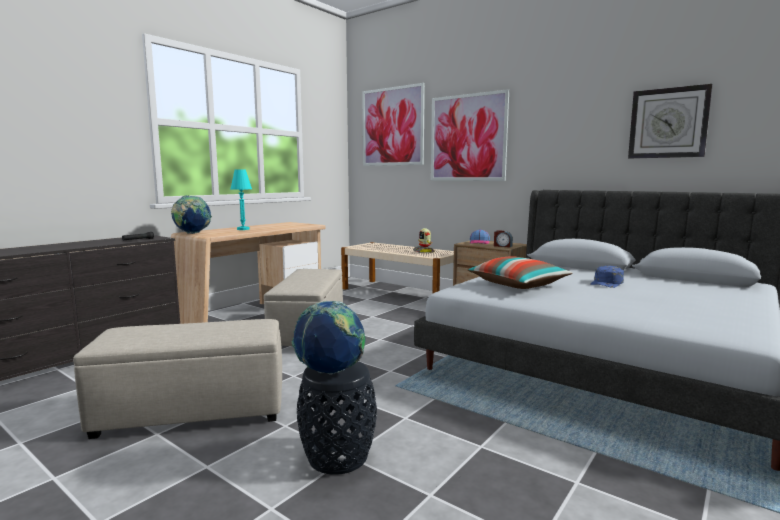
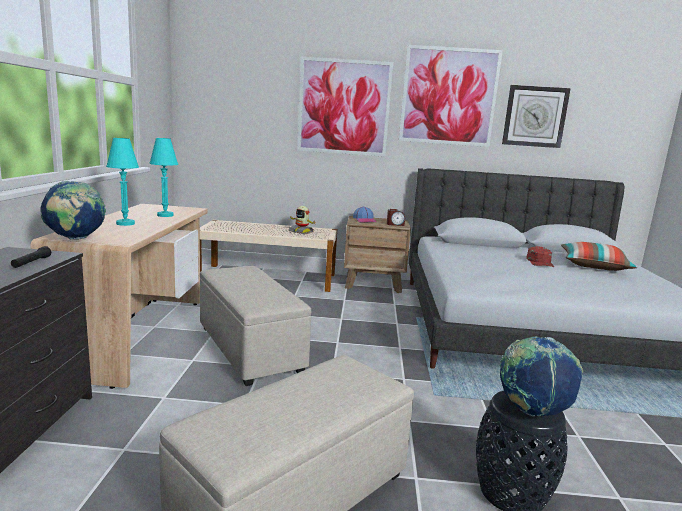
camera: 35 degrees left, 5 degrees up
(282, 227) = (165, 215): none -> turquoise table lamp
(392, 126) = (243, 82): picture -> picture (448, 96)
(517, 285) = (496, 273): pillow -> pillow (594, 266)
(607, 283) = (540, 262): blue cap -> red cap

